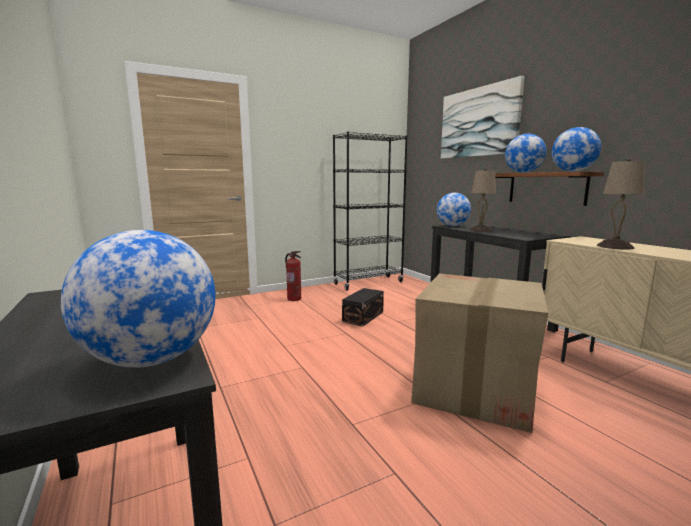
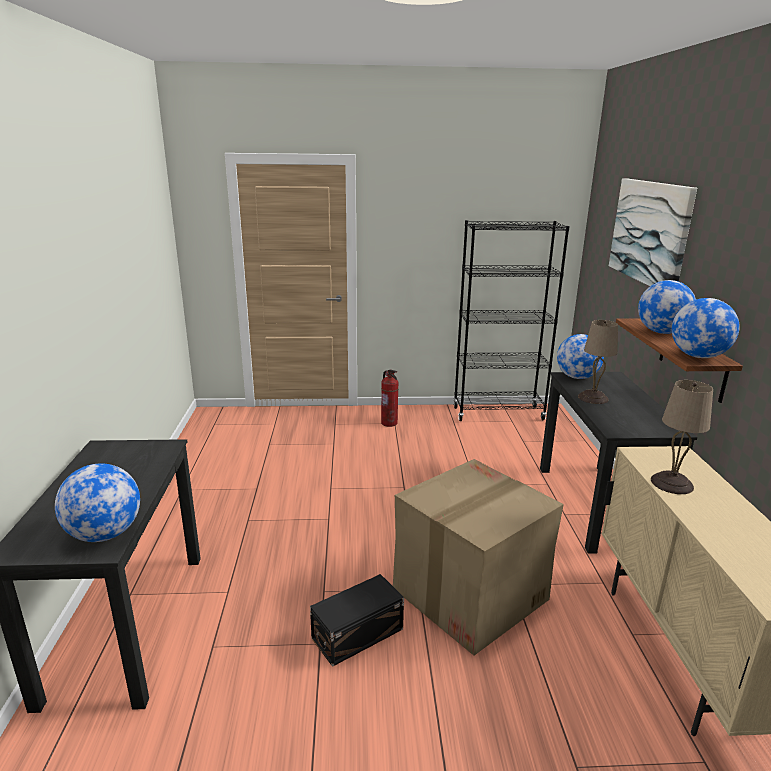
camera: 25 degrees right, 10 degrees up
(364, 316) = (443, 468): black storage box -> black storage box (359, 634)

